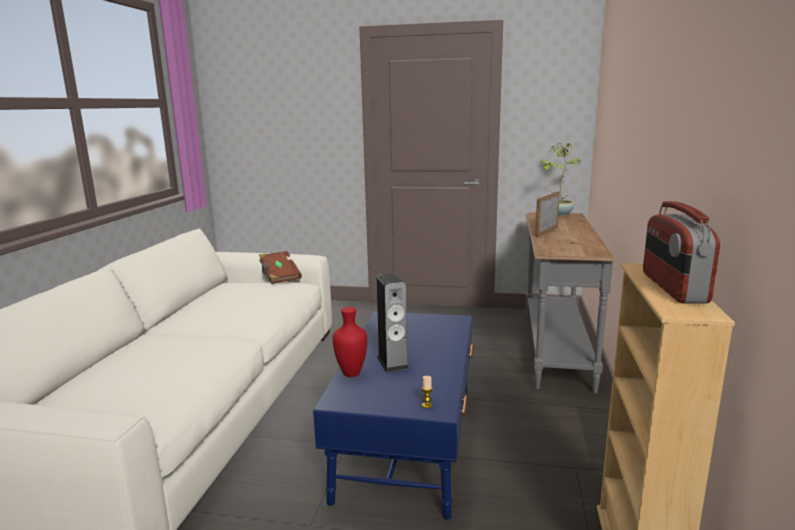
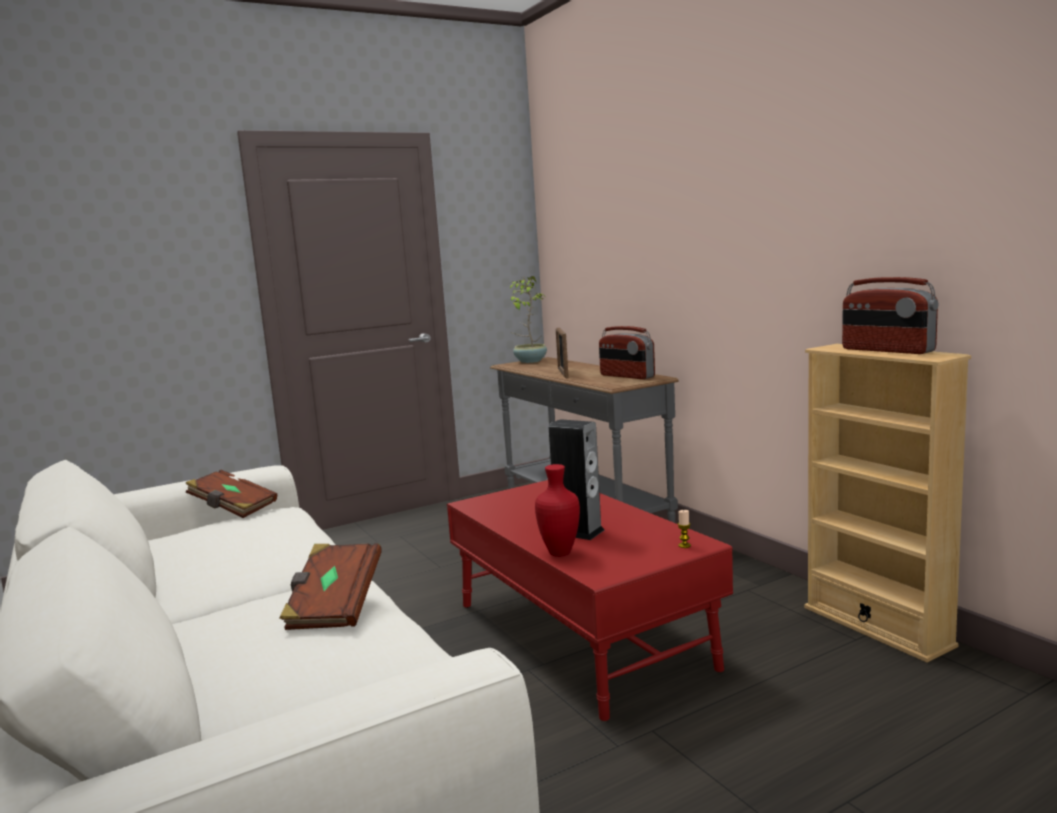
camera: 40 degrees left, 5 degrees down
(187, 355) = (334, 606): none -> brown book
(407, 438) = (579, 635): blue coffee table -> red coffee table
(580, 246) = (626, 376): none -> radio

